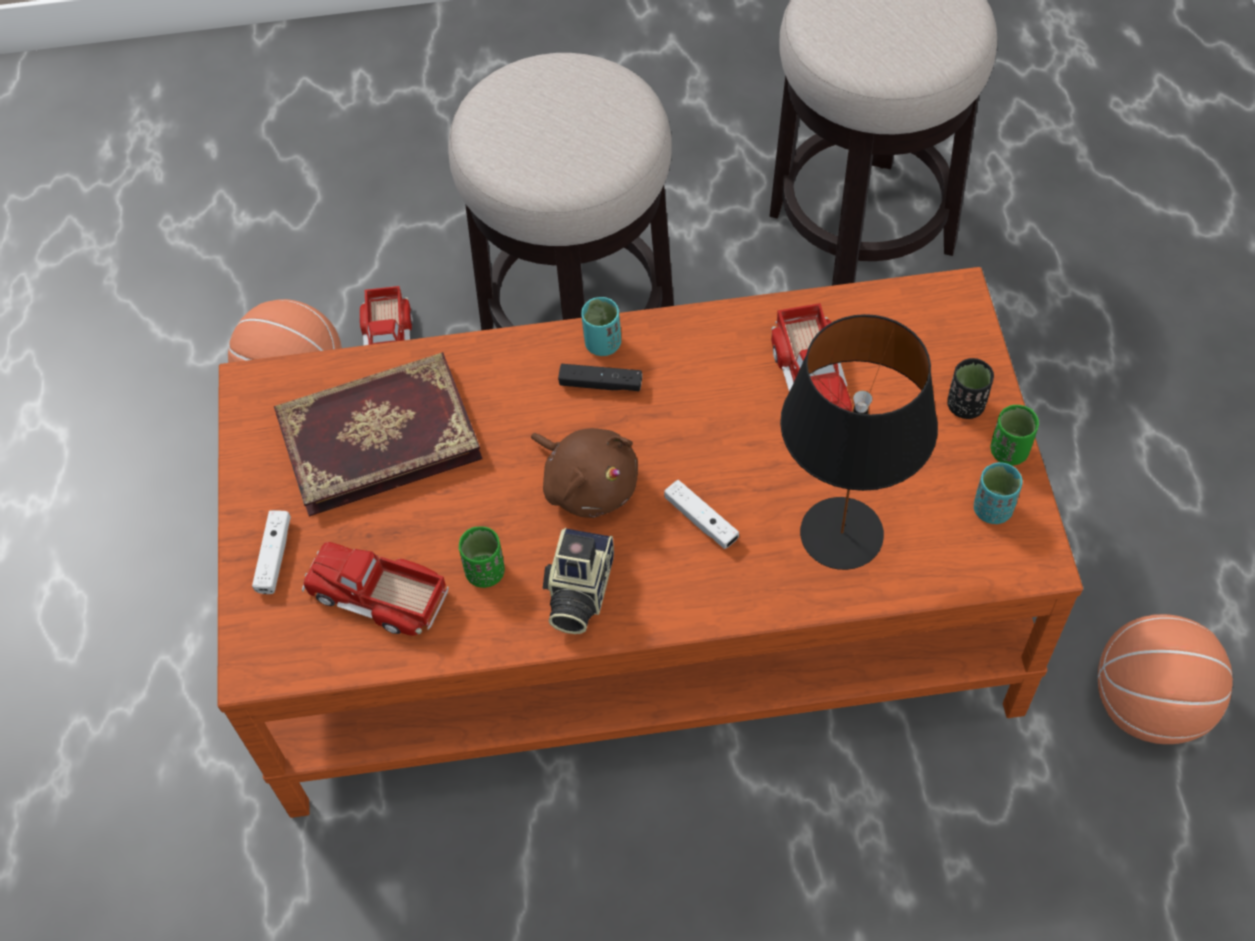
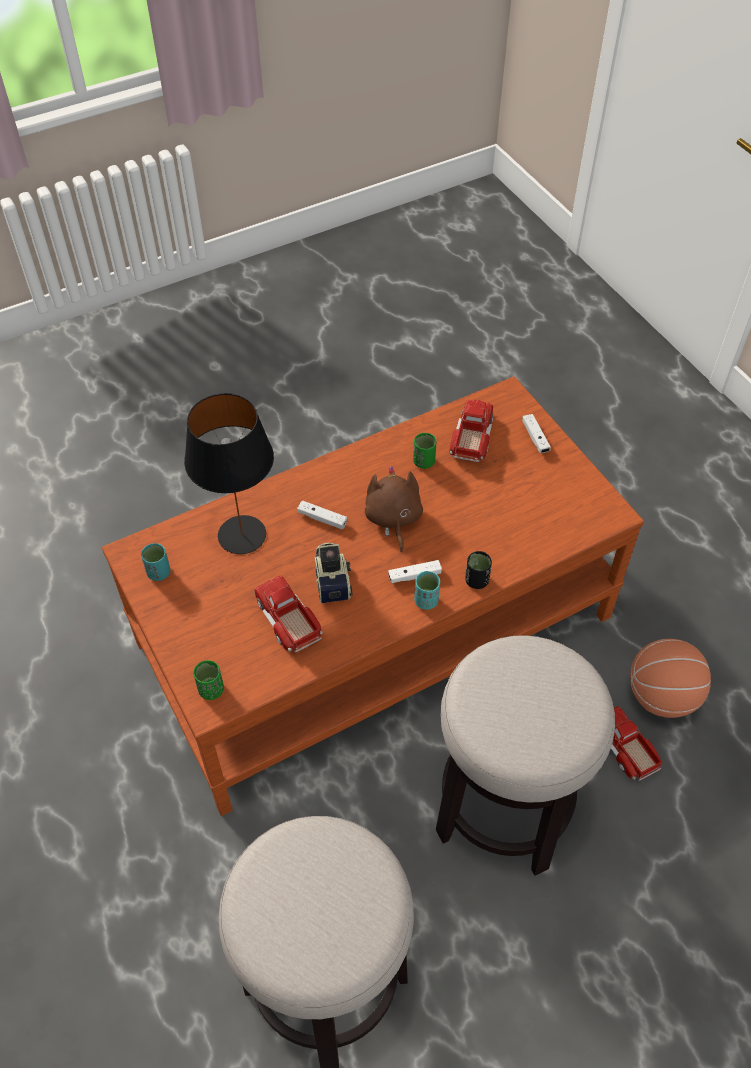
camera: 155 degrees right, 5 degrees down
(377, 594) = (472, 437): toy truck -> toy truck turned 75 degrees counterclockwise
(378, 434) = (525, 509): book -> none
(577, 592) = (371, 466): camera -> camera (333, 580)
(588, 484) = (393, 518): brown plush toy -> brown plush toy turned 60 degrees clockwise
(600, 384) = (414, 575): black game controller -> white game controller
(966, 405) = (186, 630): black cup -> black cup (476, 580)
(1009, 451) = (154, 609): green cup -> green cup (211, 690)
(1149, 704) = (64, 670): basketball -> none

